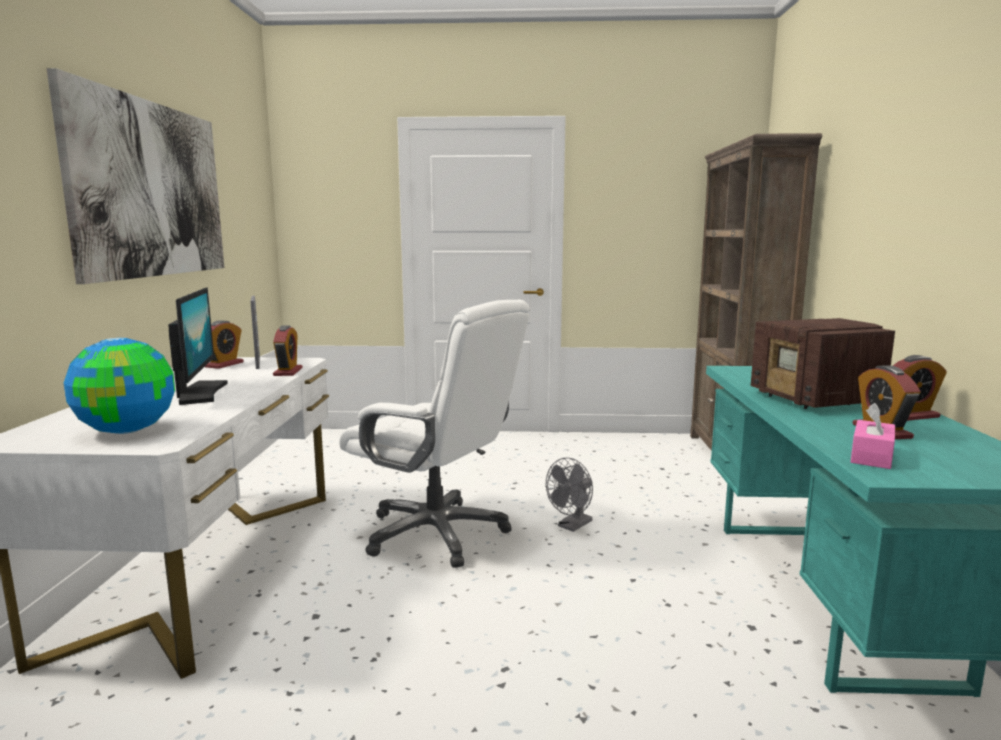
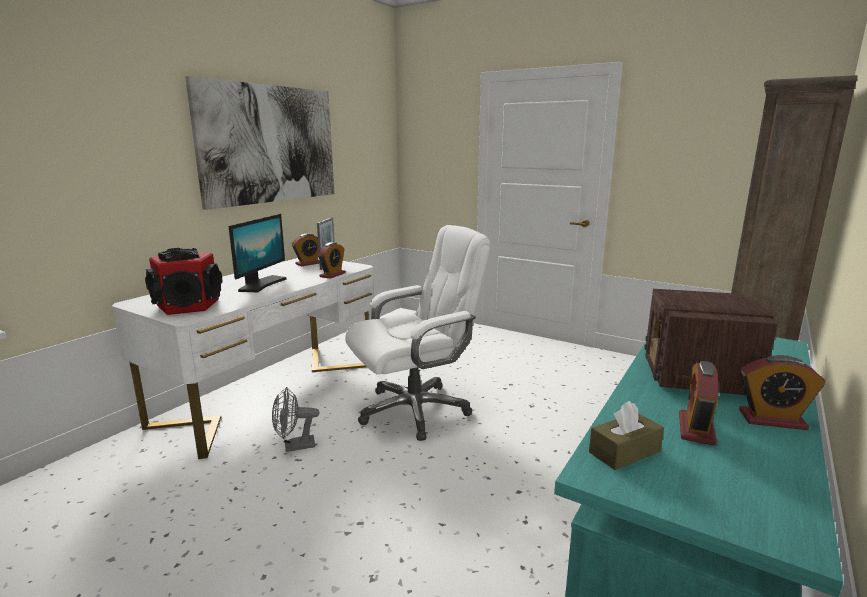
camera: 30 degrees right, 5 degrees up
(128, 430) = (188, 306): globe -> speaker
(437, 533) = (415, 410): white office chair -> white office chair turned 90 degrees counterclockwise
(572, 526) = (517, 432): grey fan -> grey fan (294, 447)
(871, 456) = (624, 452): pink tissue box -> brown tissue box

